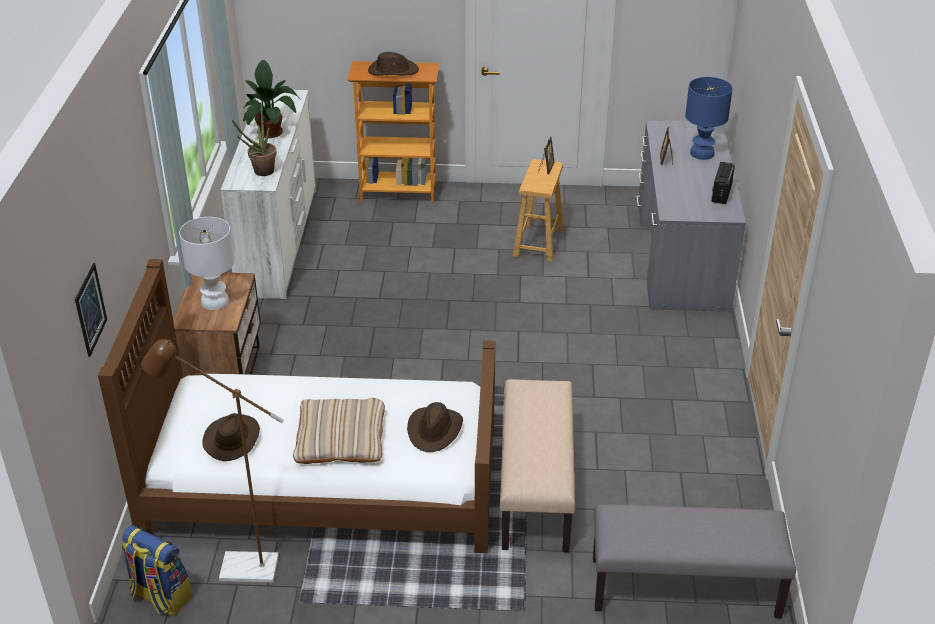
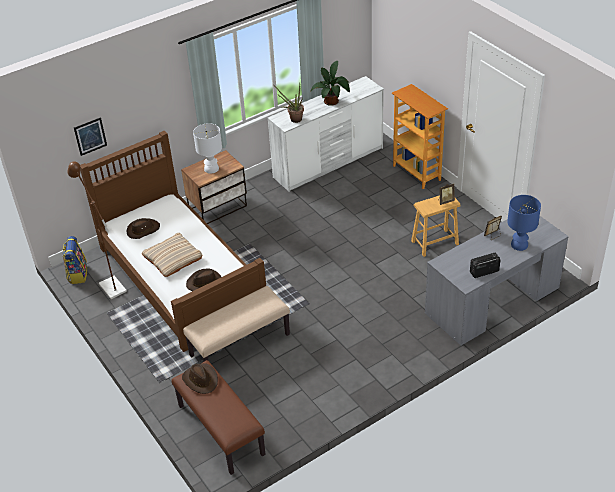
camera: 55 degrees right, 5 degrees up
(393, 71) = (419, 100): brown hat -> brown hat (201, 379)
(684, 589) = (220, 430): grey bench -> brown bench

